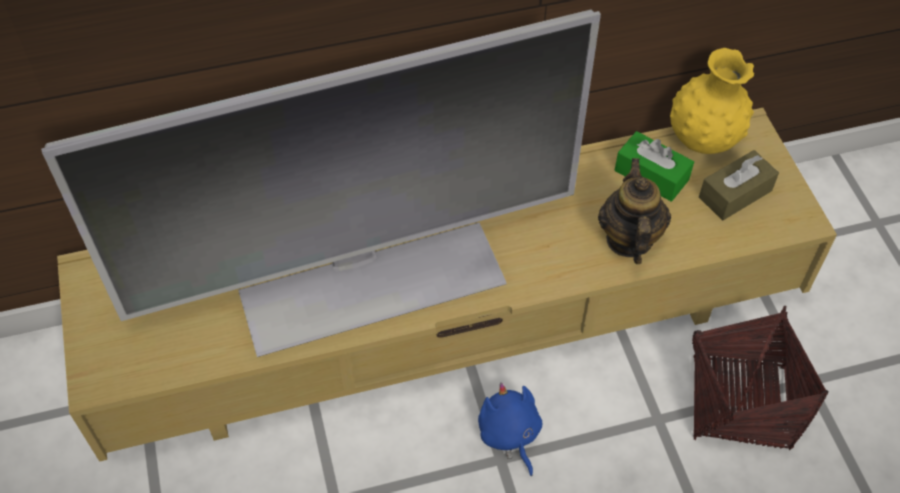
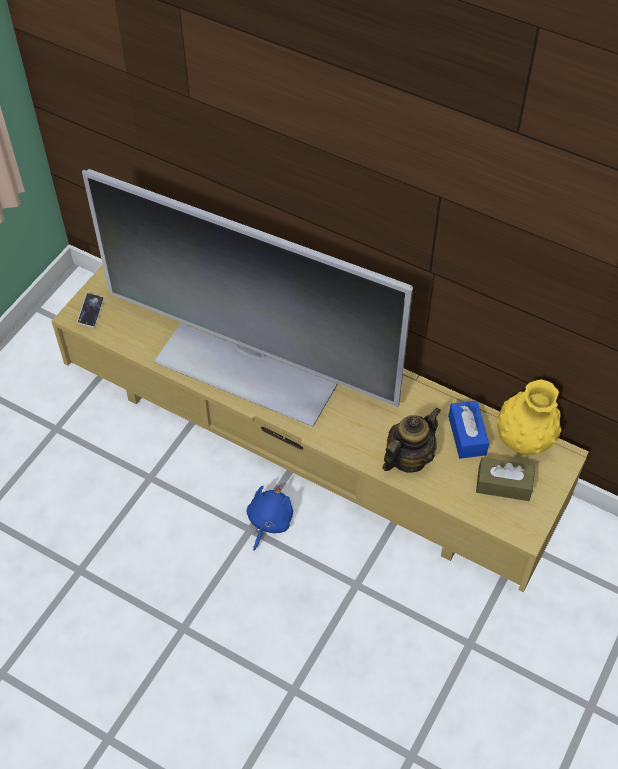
camera: 45 degrees right, 0 degrees up
(110, 362) = (91, 312): none -> phone
(651, 175) = (467, 435): green tissue box -> blue tissue box
(741, 402) = (414, 618): basket -> none

